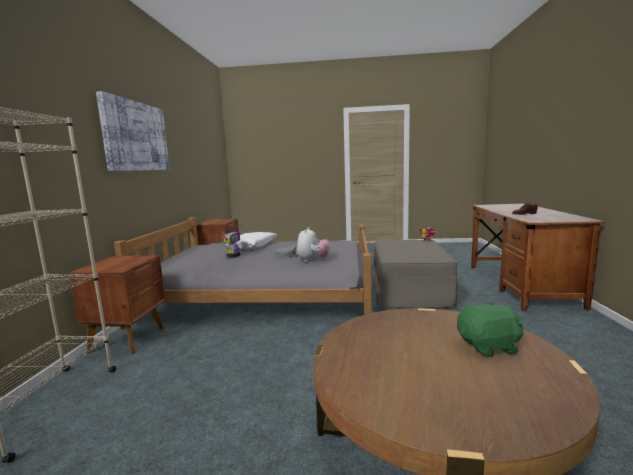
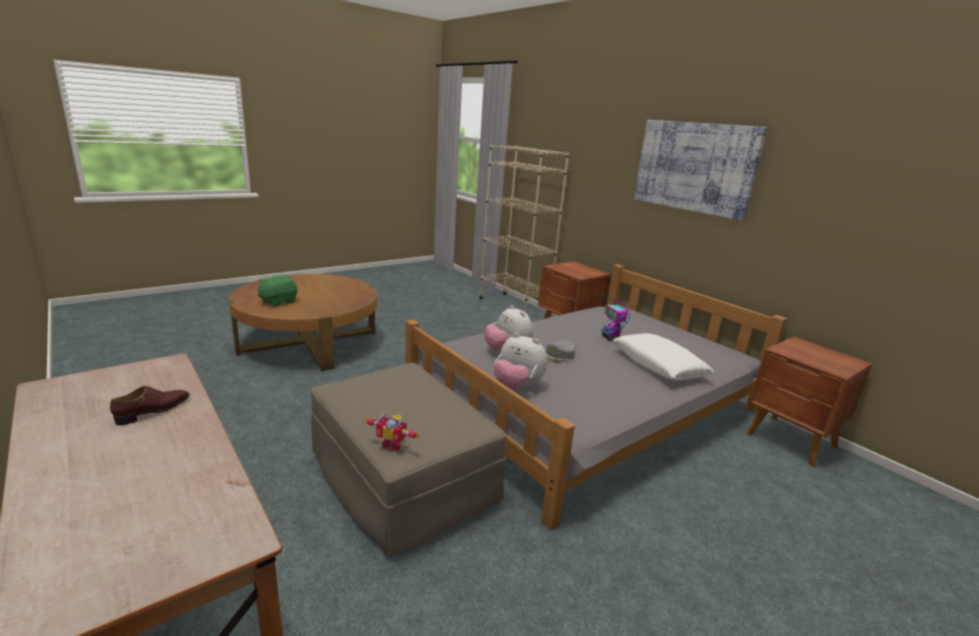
camera: 135 degrees right, 10 degrees up
(340, 250) = (517, 386): none -> plush toy

